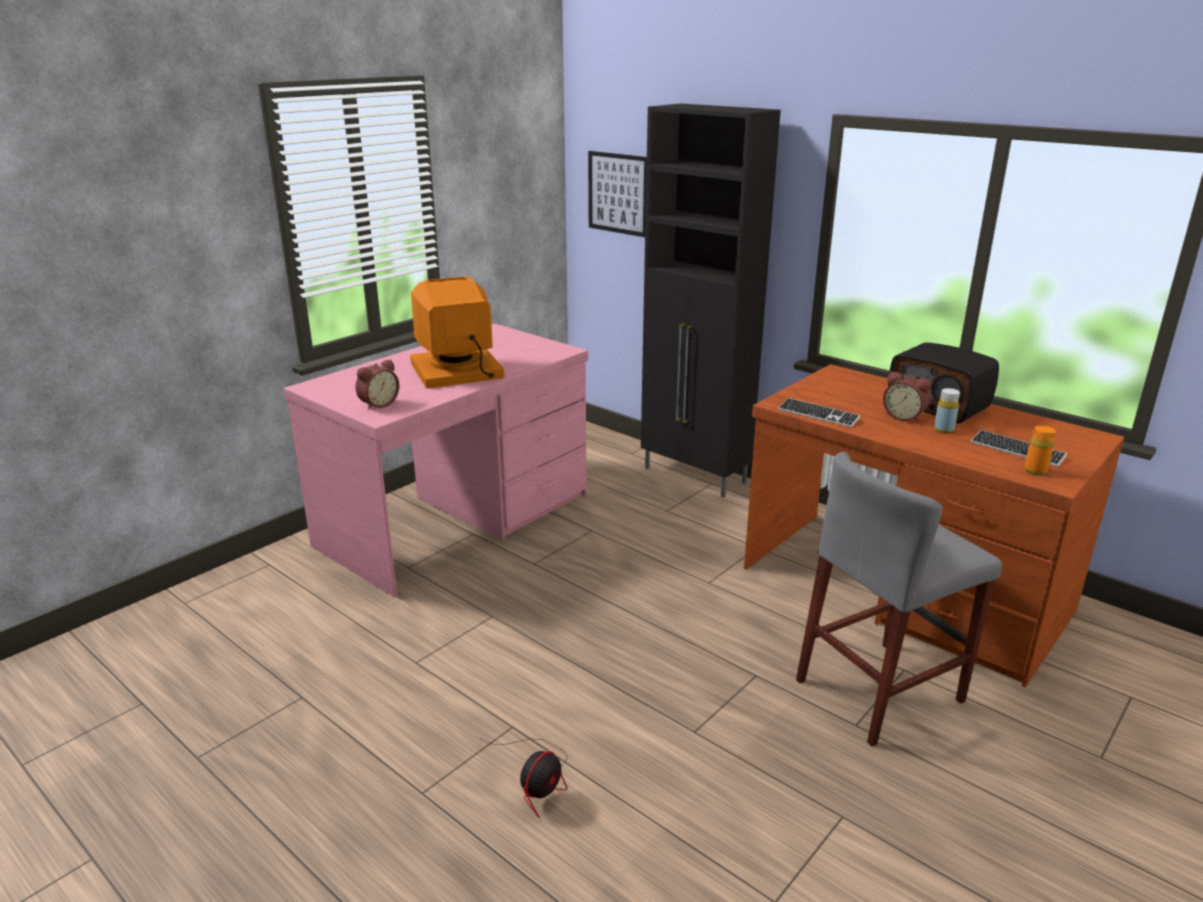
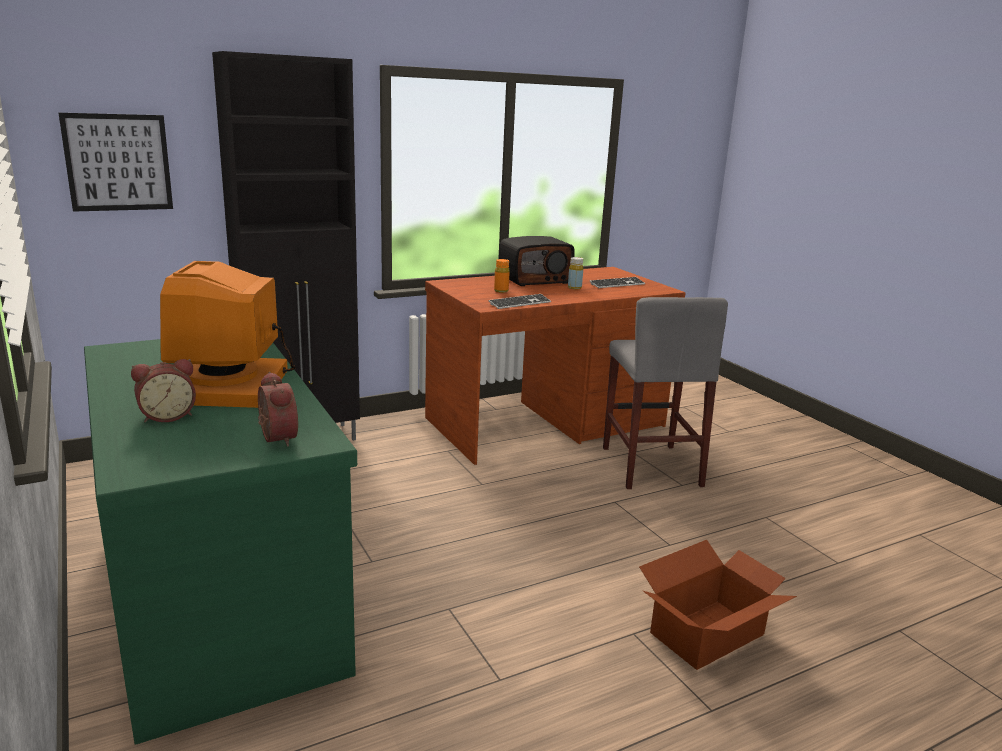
camera: 70 degrees left, 5 degrees down
(457, 520) = (221, 593): pink desk -> green desk
(538, 780) = (708, 634): fan -> cardboard box
(904, 416) = (545, 289): alarm clock -> alarm clock (167, 416)
(1035, 471) = (647, 288): orange bottle -> orange bottle (501, 291)

